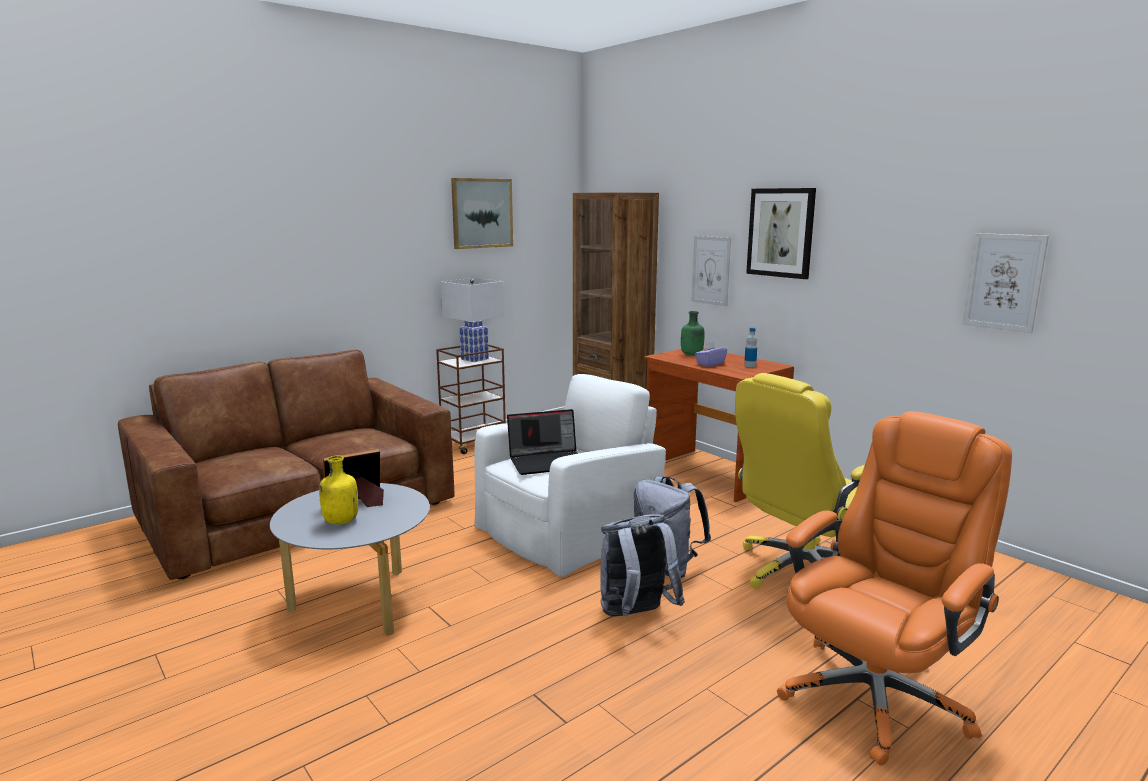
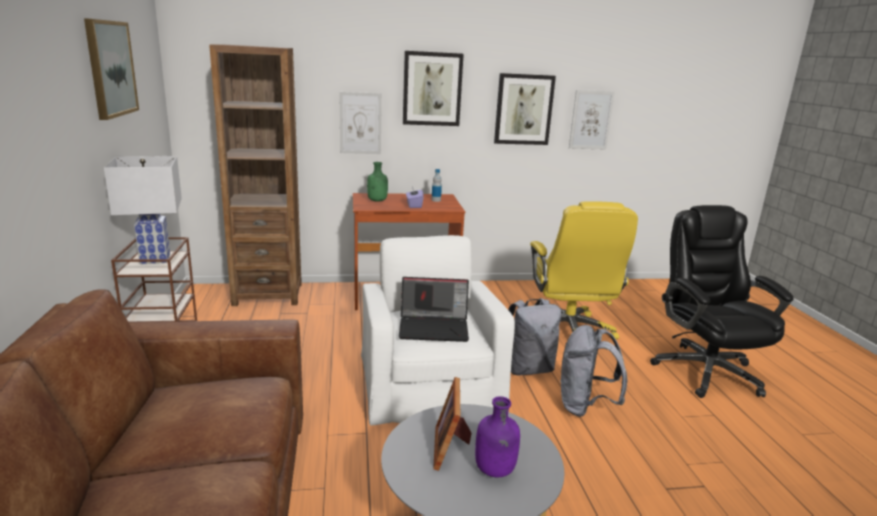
camera: 60 degrees left, 5 degrees up
(340, 521) = (494, 470): yellow bottle -> purple bottle
(548, 462) = (434, 328): laptop -> laptop turned 75 degrees clockwise
(876, 695) = (705, 370): orange office chair -> black office chair
(893, 261) = (523, 109): none -> picture

